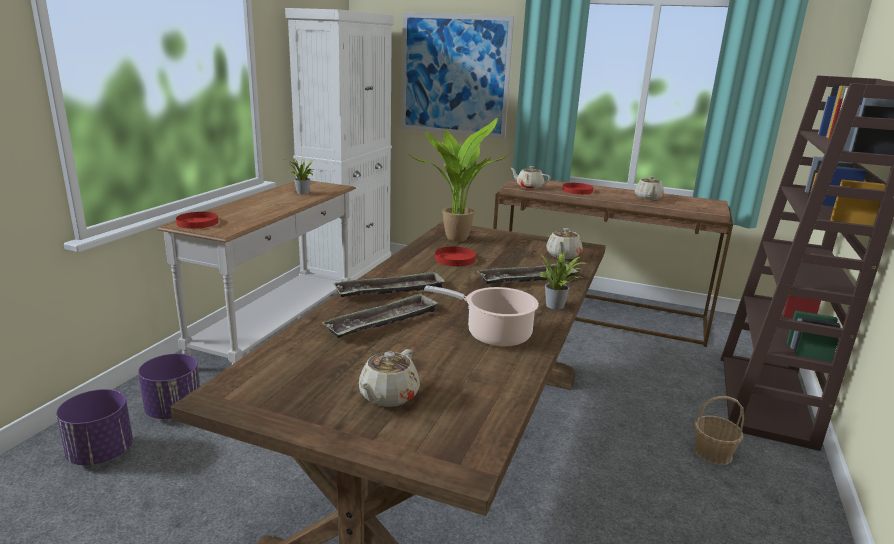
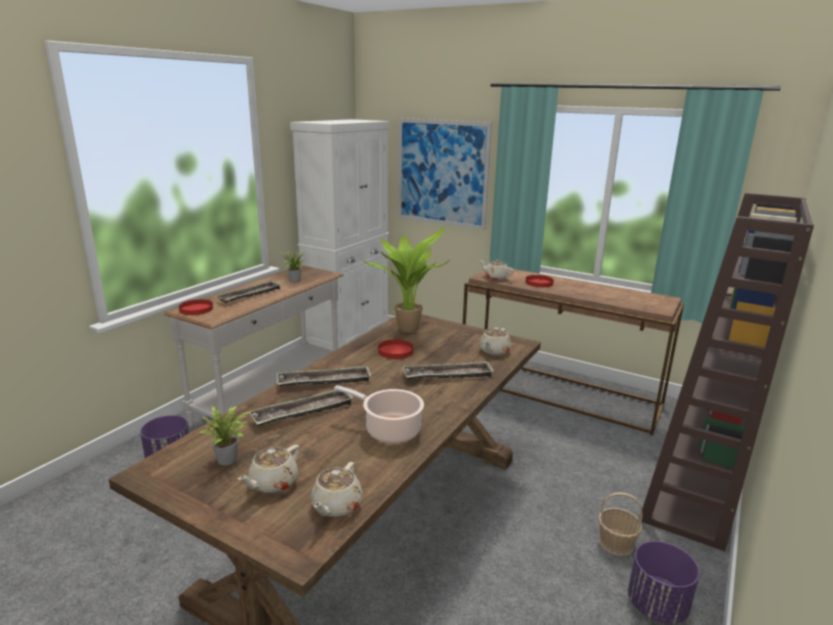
camera: 10 degrees right, 0 degrees up
(101, 454) = (105, 494): purple planter -> purple planter (657, 606)
(257, 208) = (250, 295): none -> tray
(557, 305) = (460, 404): potted plant -> potted plant (229, 459)
(648, 198) = (602, 293): beige teapot -> beige teapot (336, 506)

